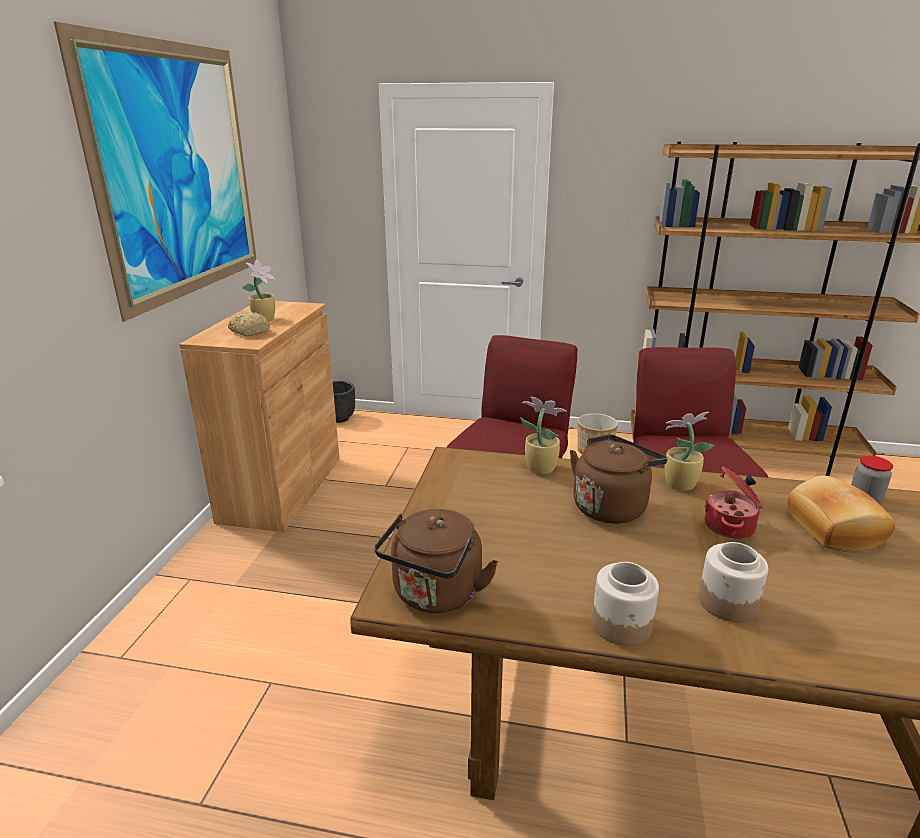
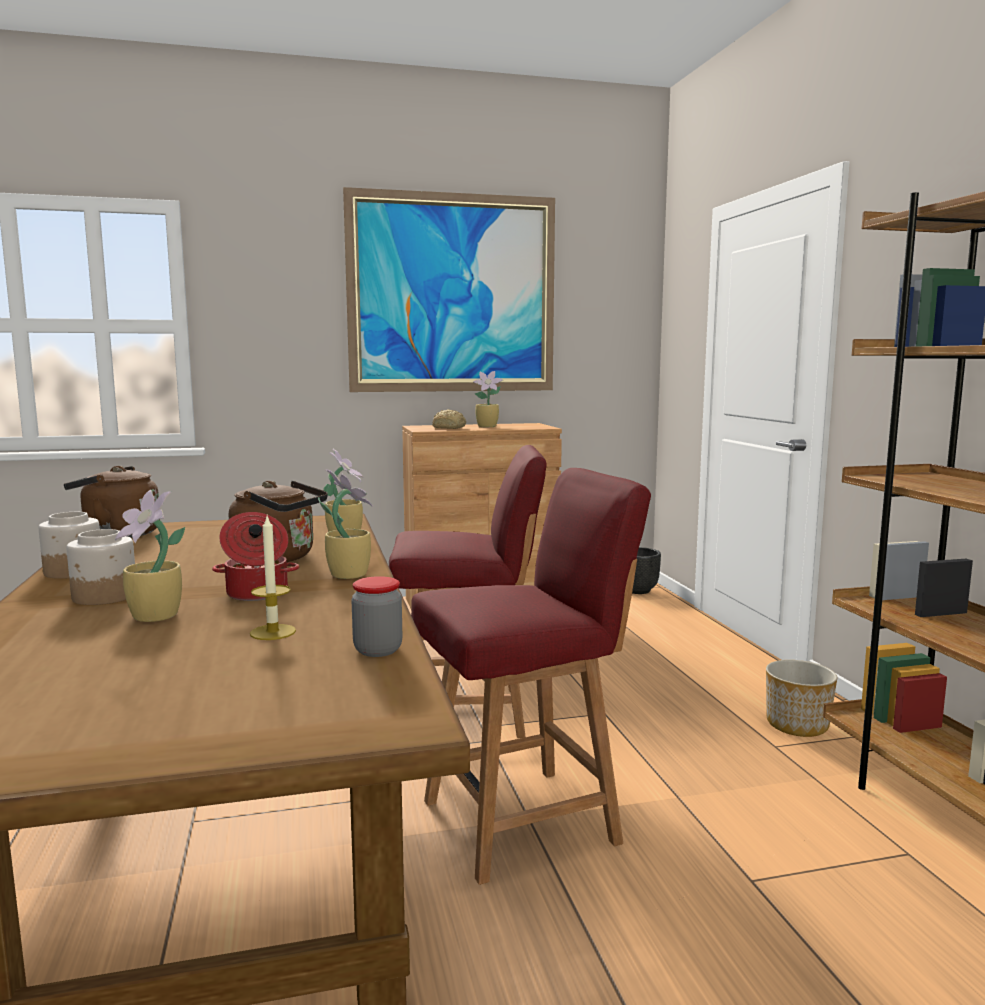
camera: 65 degrees right, 15 degrees down
(795, 576) = (156, 617): none -> potted plant
(832, 529) = (273, 632): bread -> candle

